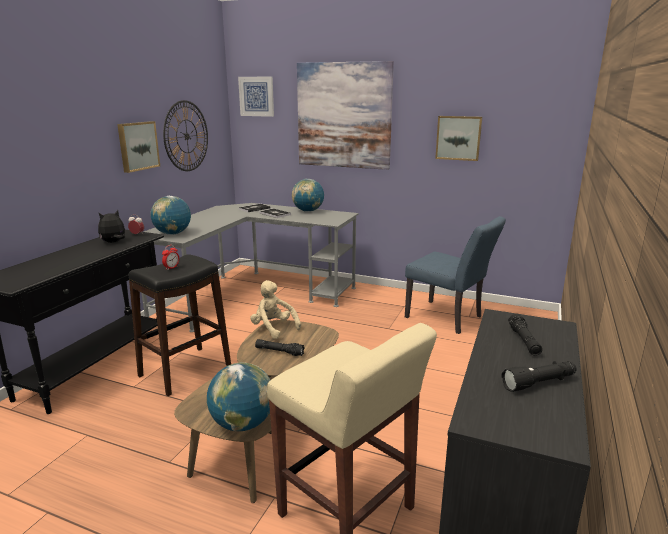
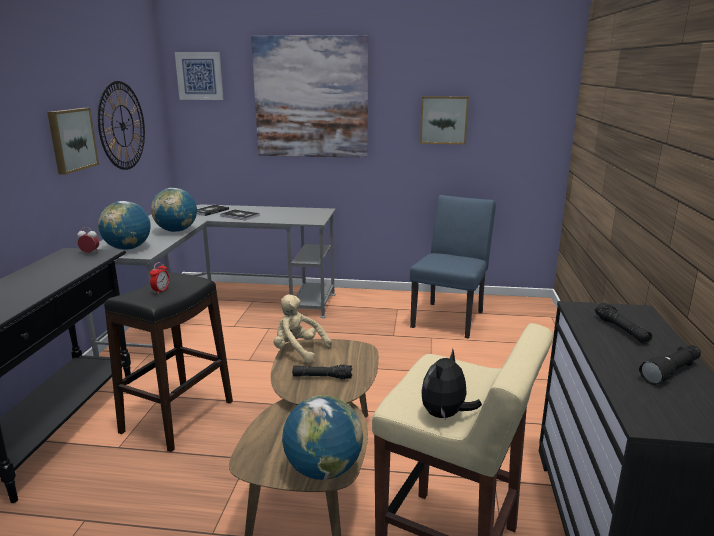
camera: 15 degrees left, 0 degrees up
(114, 242) = (65, 265): plush toy -> plush toy (445, 415)
(308, 211) = (276, 210): globe -> globe (176, 231)
(448, 318) = (450, 317): blue chair -> blue chair turned 90 degrees counterclockwise

